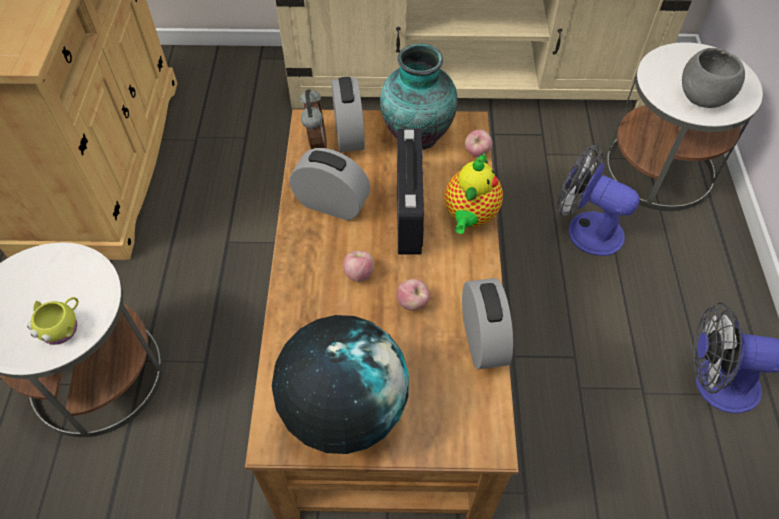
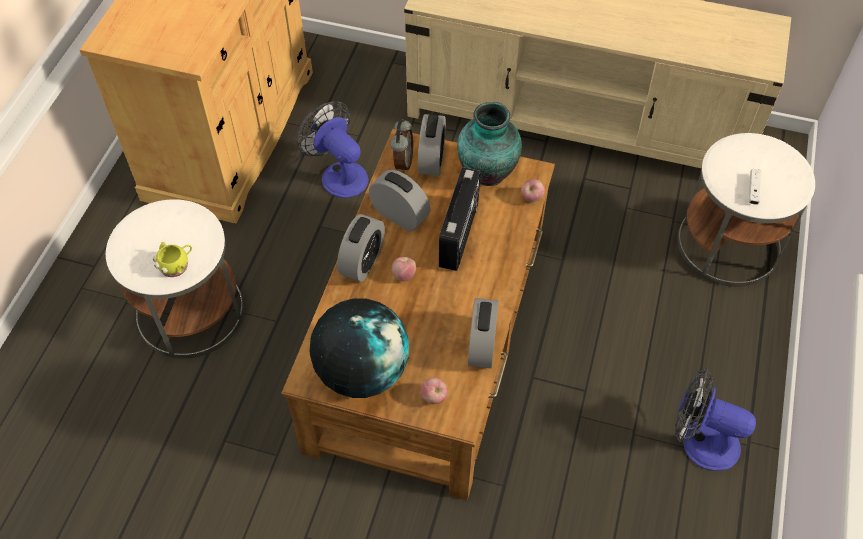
camera: 15 degrees right, 0 degrees up
(303, 269) = (362, 262): none -> alarm clock
(412, 303) = (438, 306): apple -> apple (434, 397)
(469, 217) = (506, 250): teapot -> none
(585, 229) = (637, 284): fan -> fan (339, 174)
(702, 98) = (753, 190): grey bowl -> white game controller

